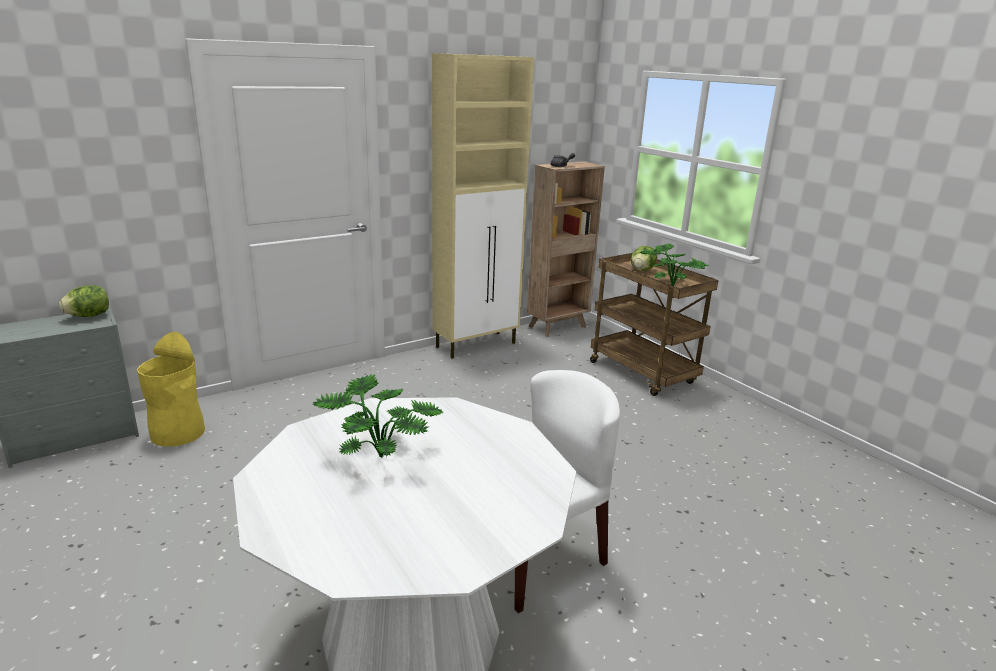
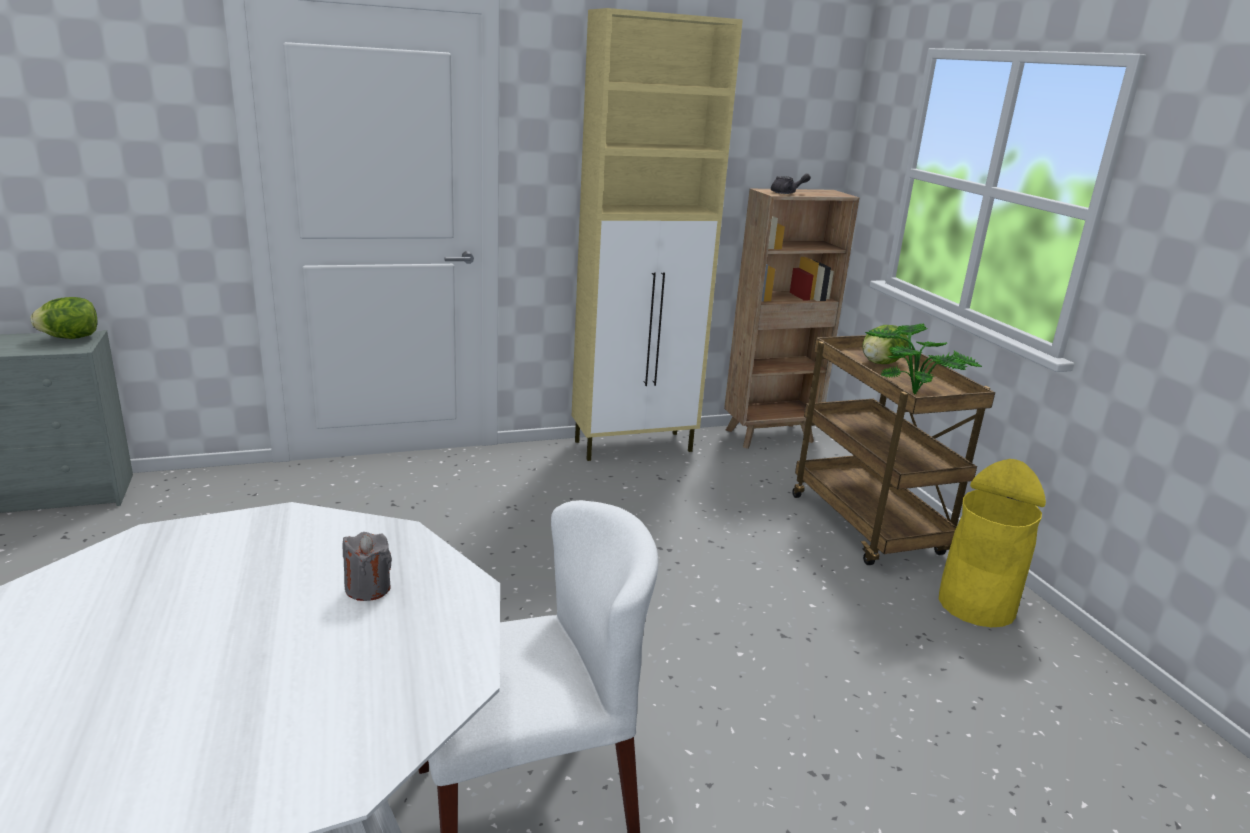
camera: 15 degrees right, 0 degrees up
(178, 433) = (168, 509): yellow trash can -> yellow trash can (976, 605)
(380, 453) = (220, 593): potted plant -> none
(462, 436) = (368, 588): none -> grey candle

